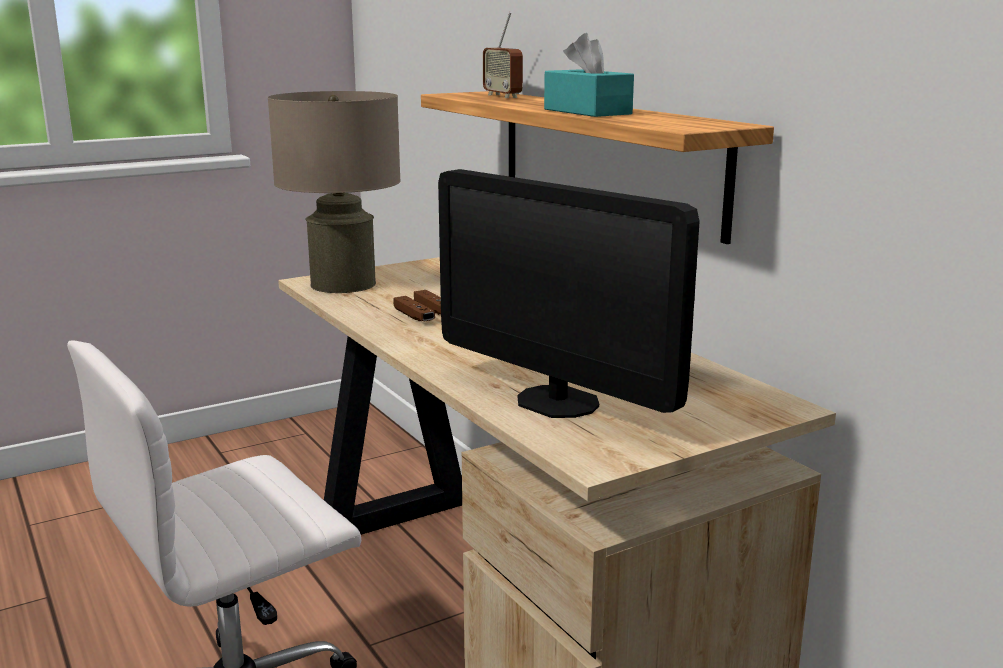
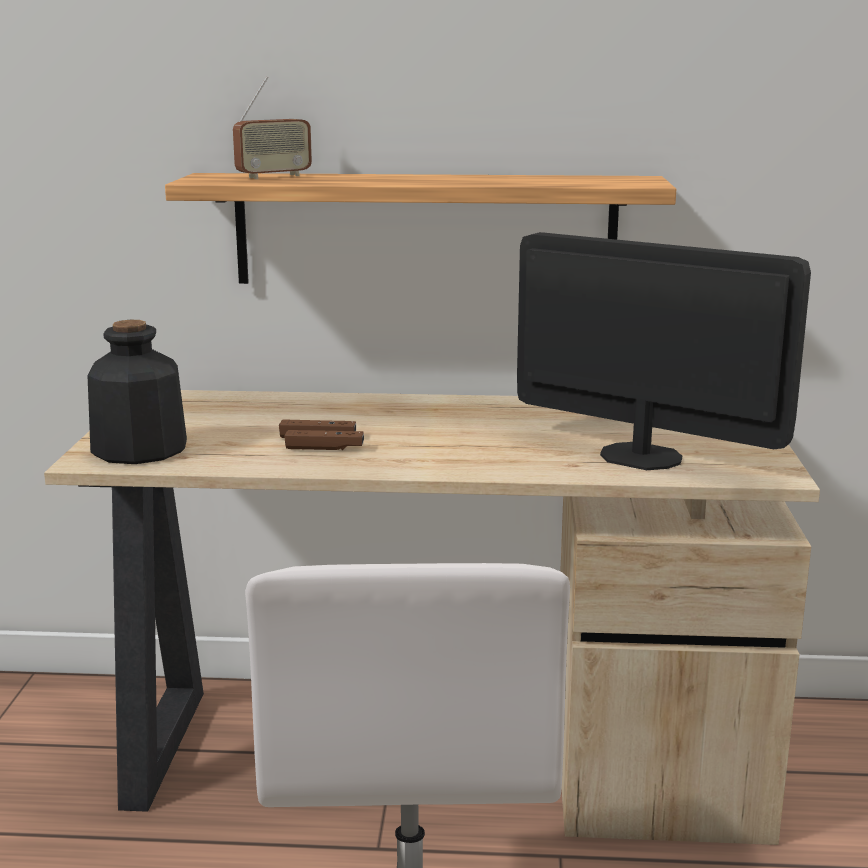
camera: 55 degrees left, 0 degrees up
(343, 284) = (139, 450): beige table lamp -> bottle
(502, 96) = (273, 176): radio -> radio turned 45 degrees counterclockwise
(557, 402) = (641, 456): monitor -> monitor turned 135 degrees counterclockwise
(587, 111) = (479, 181): turquoise tissue box -> none

